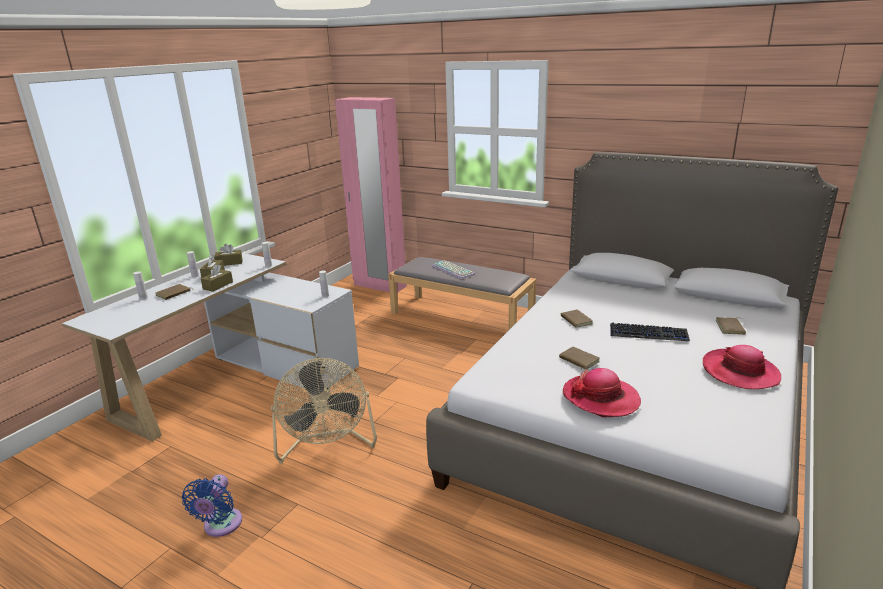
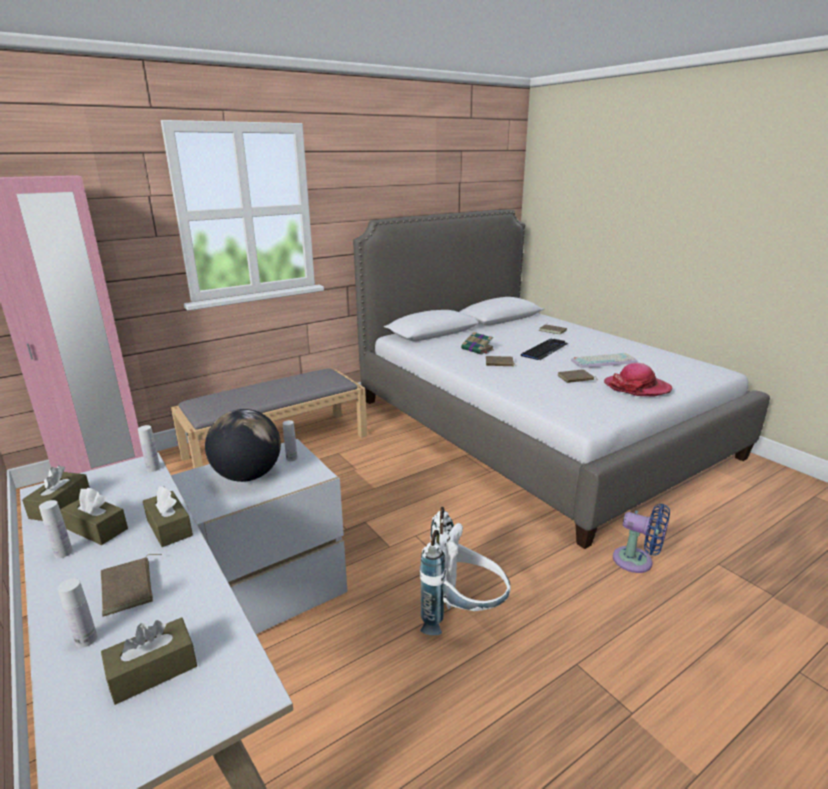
camera: 65 degrees left, 0 degrees up
(127, 313) = (153, 671): none -> brown tissue box
(221, 526) = (599, 760): blue fan -> blue fan (637, 561)
(299, 292) = (247, 476): none -> globe
(323, 443) = (462, 615): beige fan -> white backpack
(454, 270) = (264, 392): keyboard -> keyboard (604, 361)
(601, 305) = (478, 349): none -> book
(740, 372) = (617, 345): hat -> none

